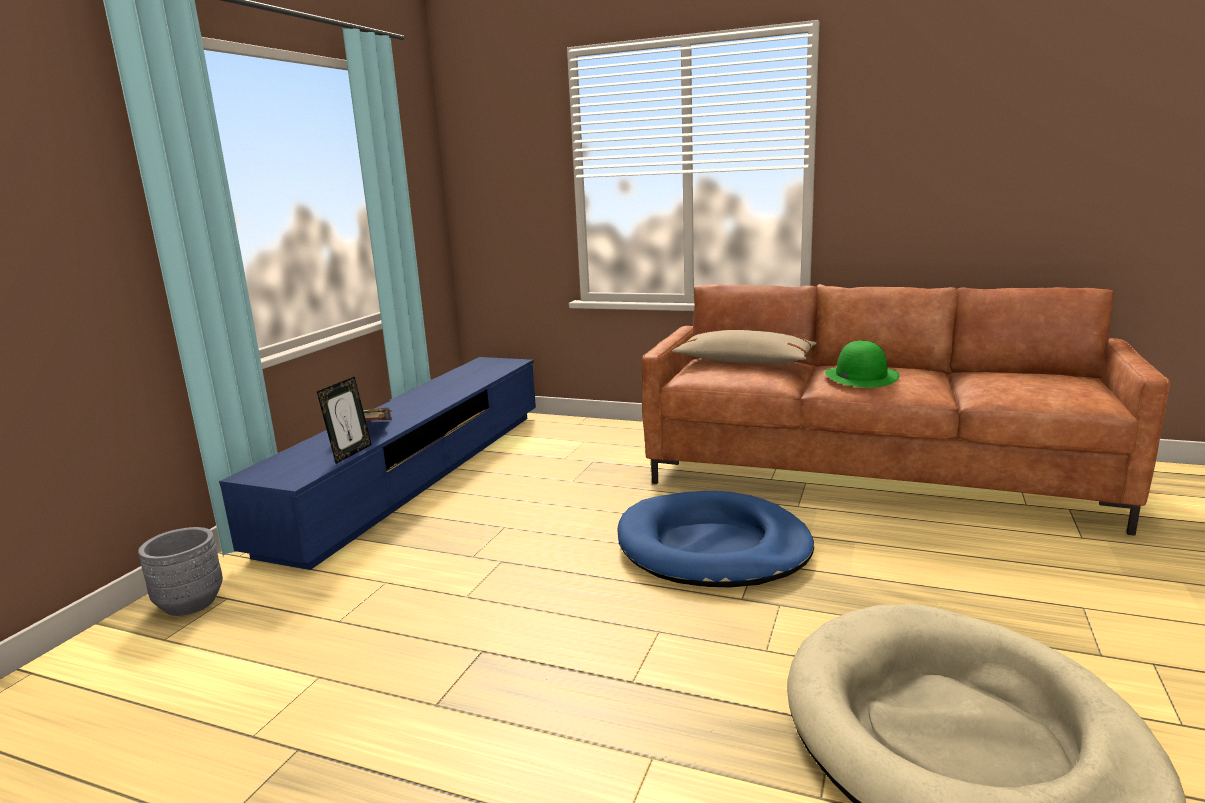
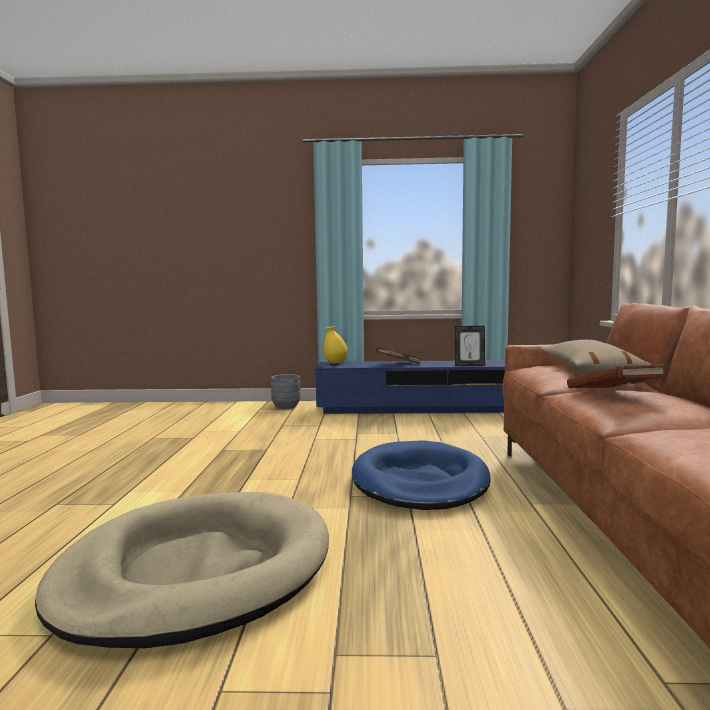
camera: 70 degrees right, 10 degrees down
(271, 470) = (335, 363): none -> yellow vase
(350, 453) = (364, 366): picture frame -> picture frame (469, 365)
(860, 376) = (614, 394): green hat -> brown book

